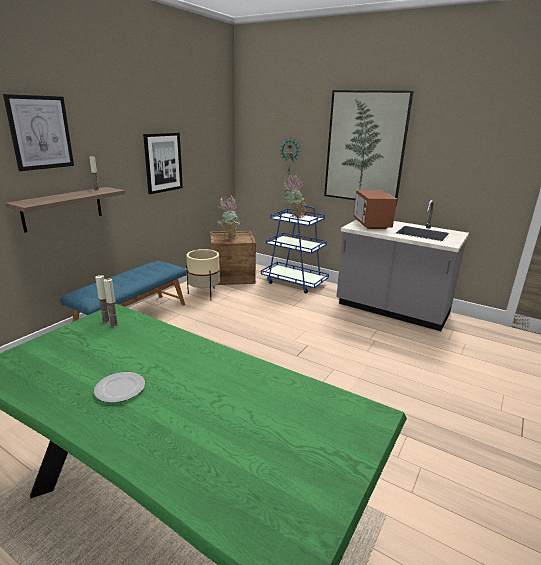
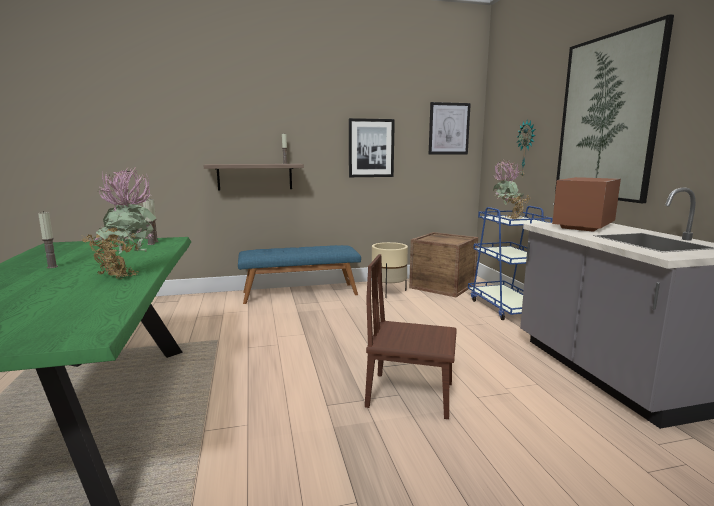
camera: 45 degrees right, 10 degrees down
(40, 132) = (243, 112): picture -> picture (449, 128)
(120, 389) = (52, 267): plate -> candle
(229, 238) = (440, 239): potted plant -> potted plant (127, 274)
(338, 366) = (410, 395): none -> brown chair

